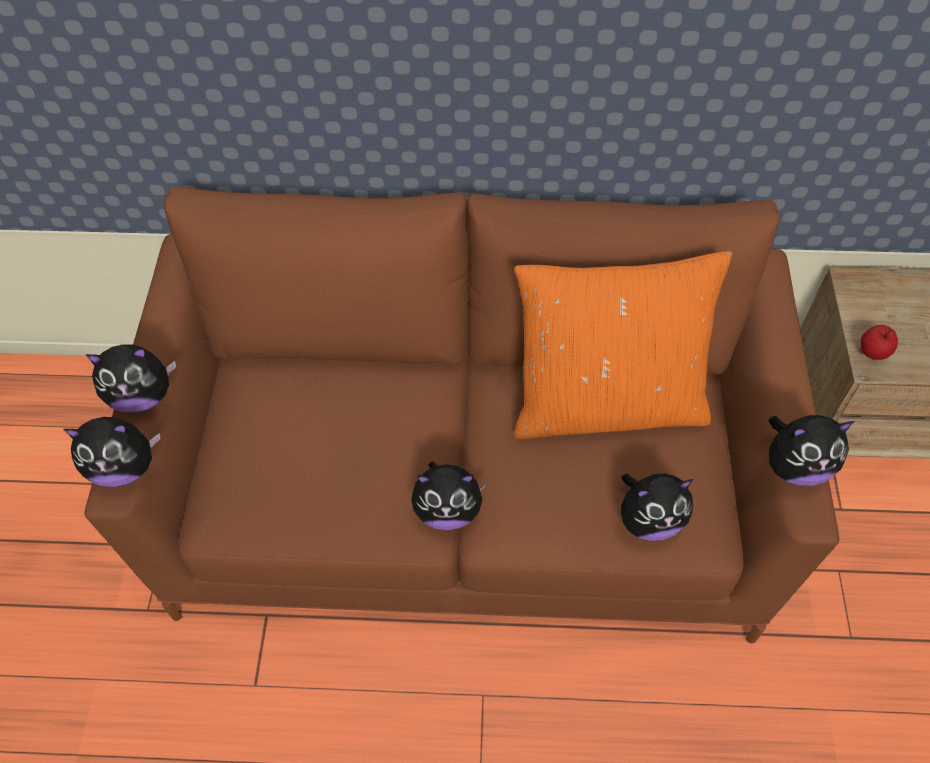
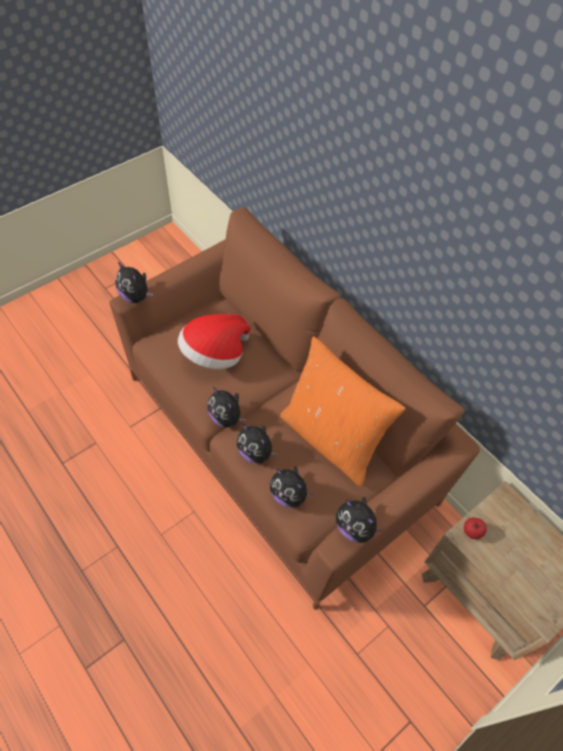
camera: 45 degrees right, 0 degrees up
(142, 396) = (169, 278): plush toy -> plush toy (256, 452)
(327, 444) = (214, 354): none -> hat

